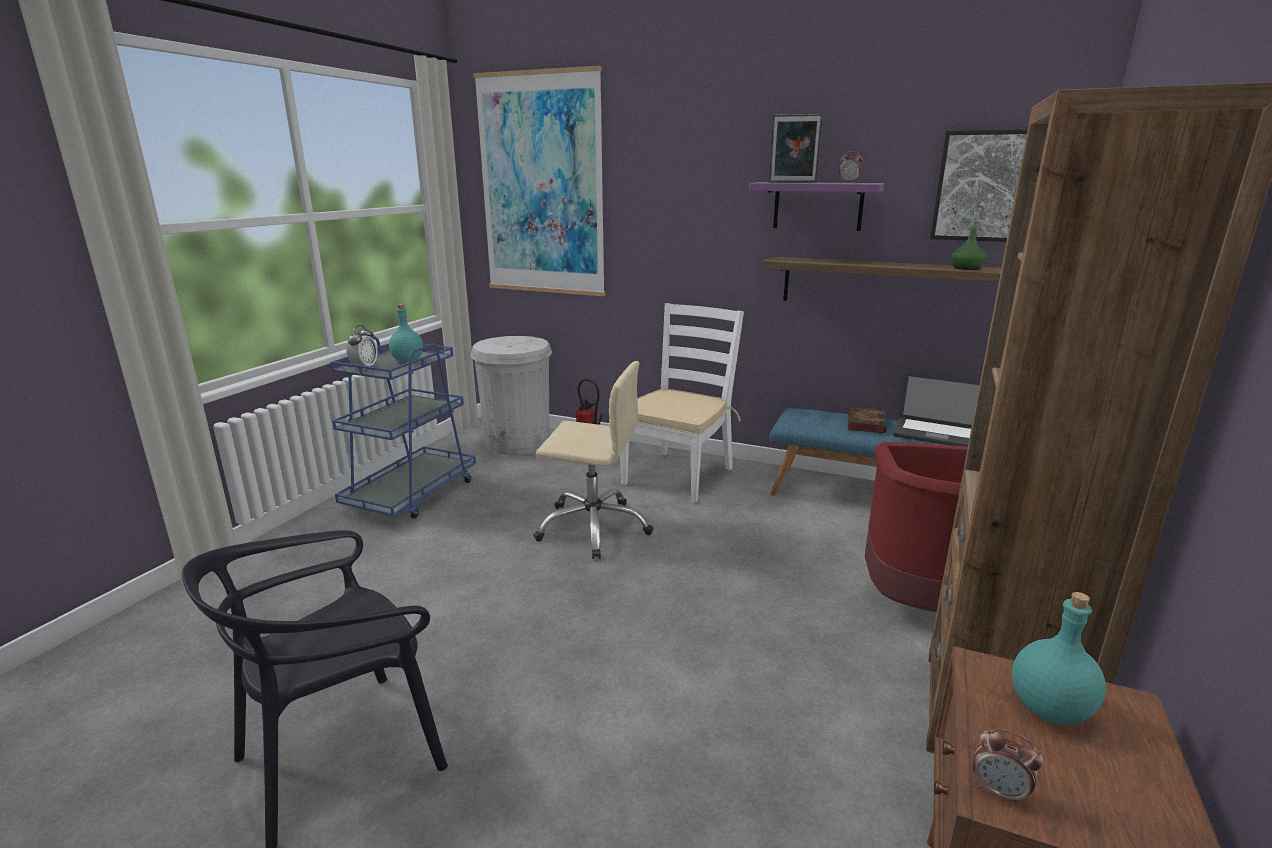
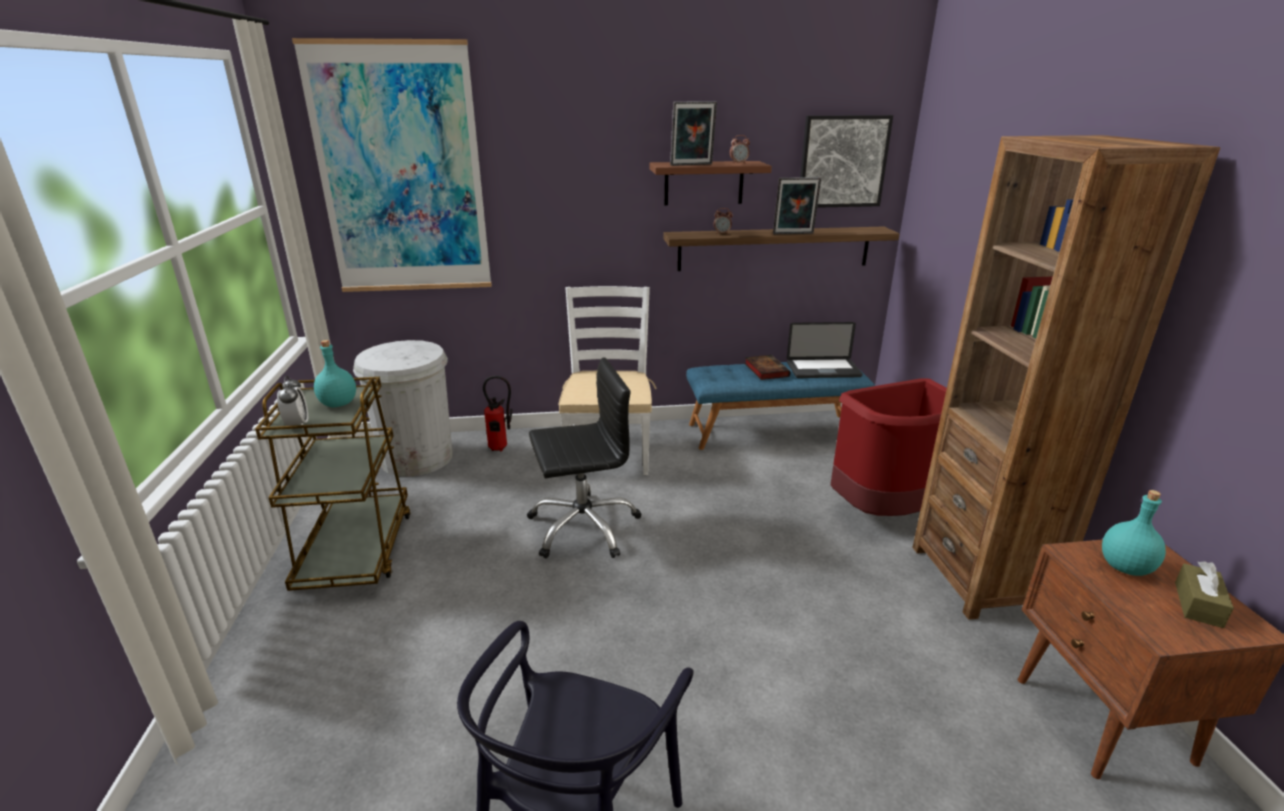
camera: 30 degrees left, 5 degrees up
(412, 494) = (357, 551): blue cart -> brown cart
(593, 527) = (583, 526): beige office chair -> black office chair
(818, 206) = (703, 183): purple shelf -> brown shelf
(911, 267) = (793, 234): none -> picture frame
(966, 268) = (831, 231): green bottle -> none
(999, 792) = (1161, 632): alarm clock -> alarm clock (722, 234)
(1115, 790) = (1198, 604): none -> brown tissue box

